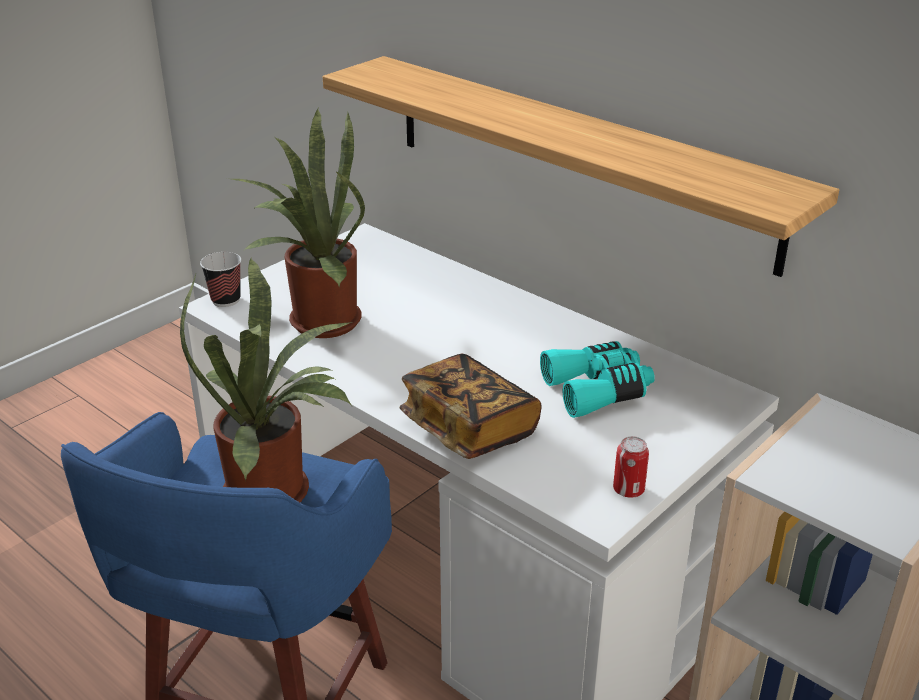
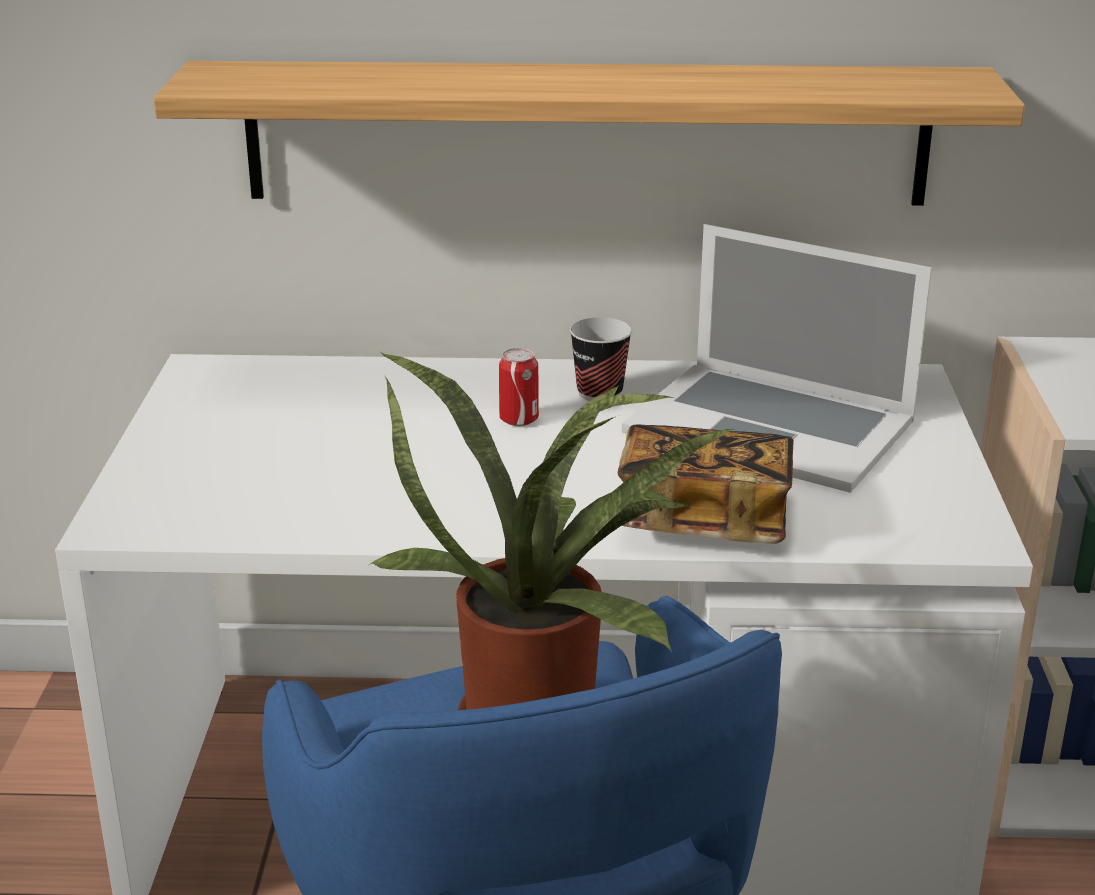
camera: 40 degrees left, 5 degrees down
(226, 300) = (121, 512): cup -> cup (599, 393)
(318, 321) = (309, 486): potted plant -> none
(598, 390) = (770, 425): turquoise binoculars -> laptop
(628, 490) = (959, 504): can -> can (519, 419)

